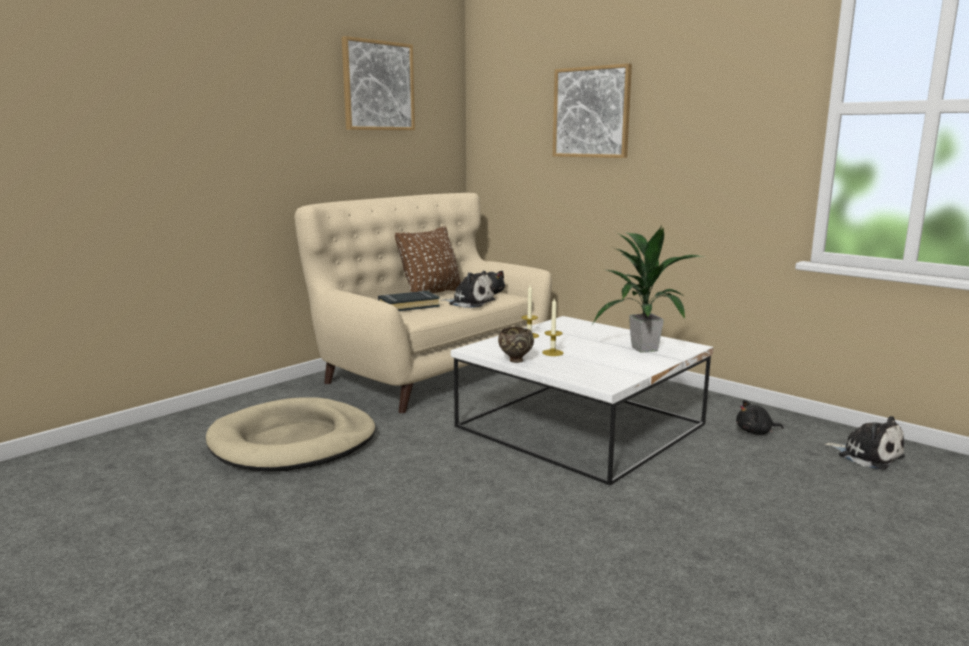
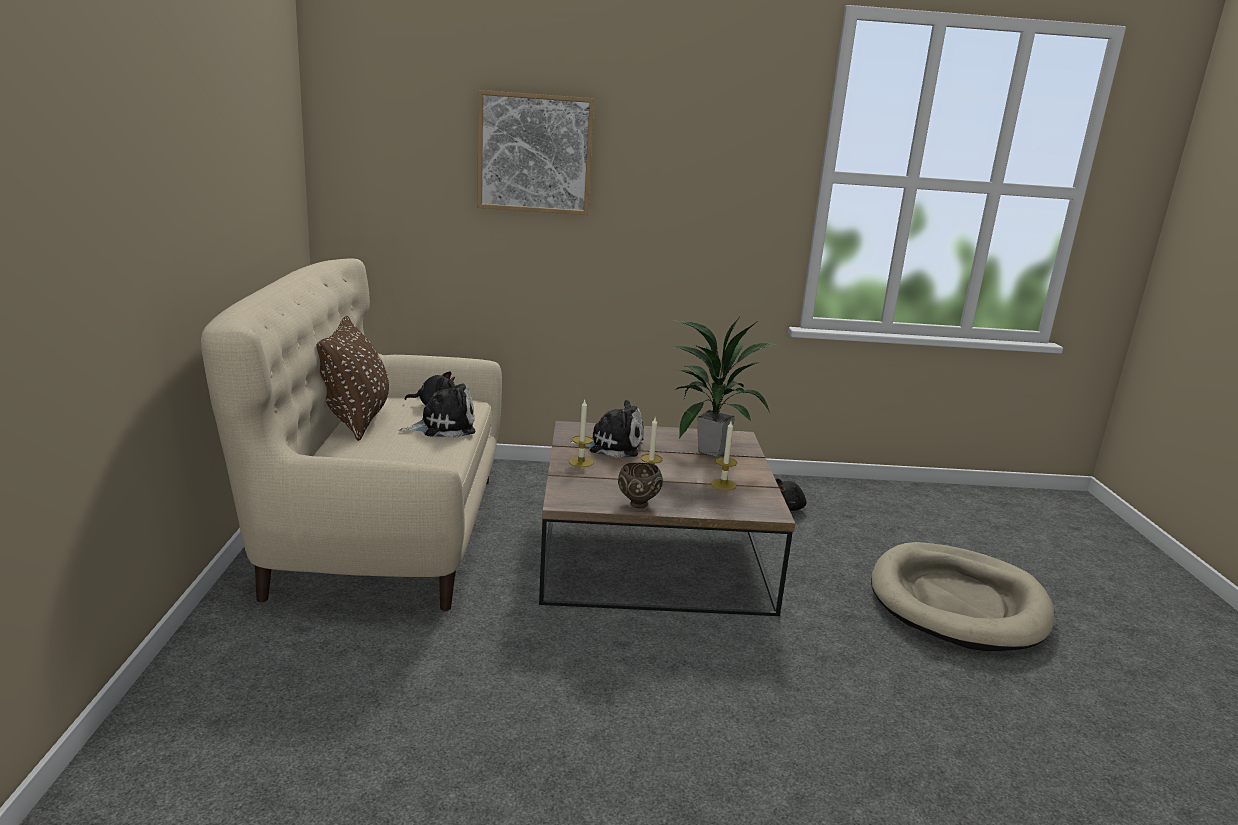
camera: 45 degrees left, 5 degrees up
(293, 442) = (380, 716): beige dog bed -> beige dog bed (957, 602)
(378, 86) = (235, 100): picture -> none
(408, 306) = (378, 451): black book -> none
(579, 424) = (651, 552): white coffee table -> brown coffee table
(605, 365) = (723, 484): none -> candle
(867, 455) = (879, 505): plush toy -> plush toy (612, 445)

